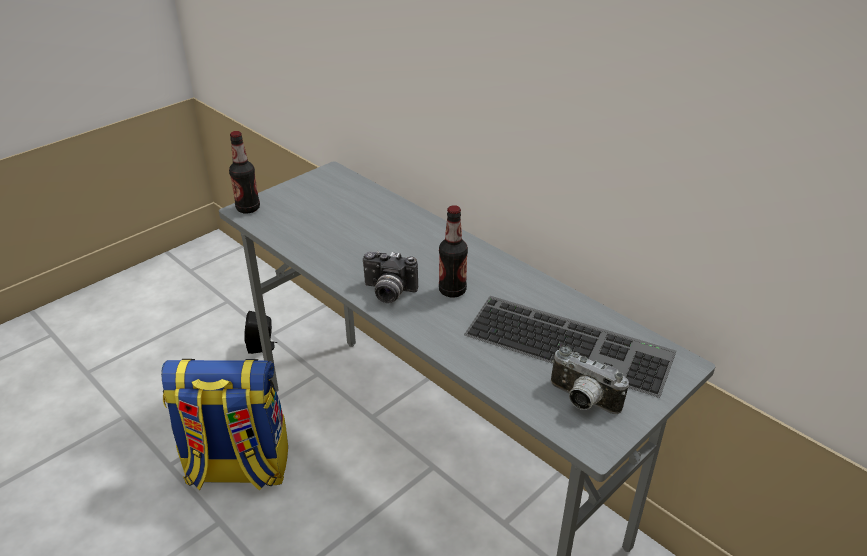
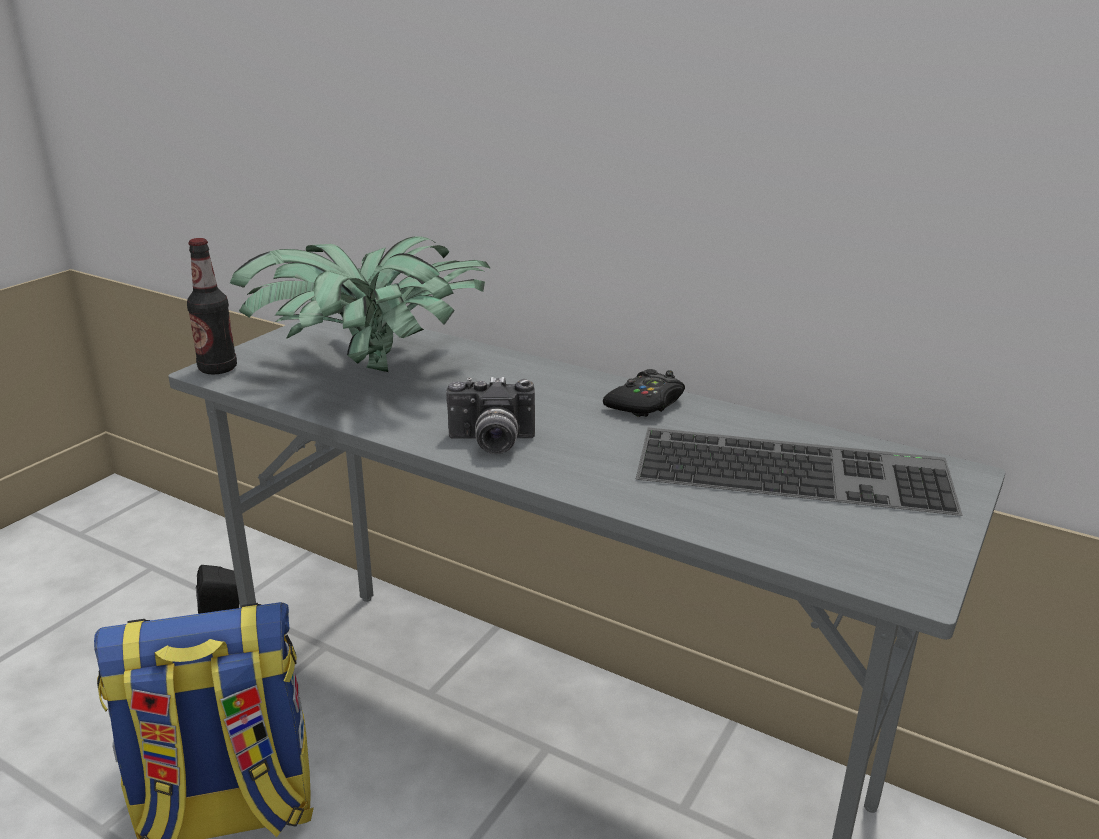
camera: 15 degrees left, 10 degrees down
(338, 222) = (370, 371): none -> potted plant
(452, 290) = (587, 430): bottle -> none
(500, 274) = (645, 403): none -> black game controller
(581, 401) = (858, 535): camera -> none

